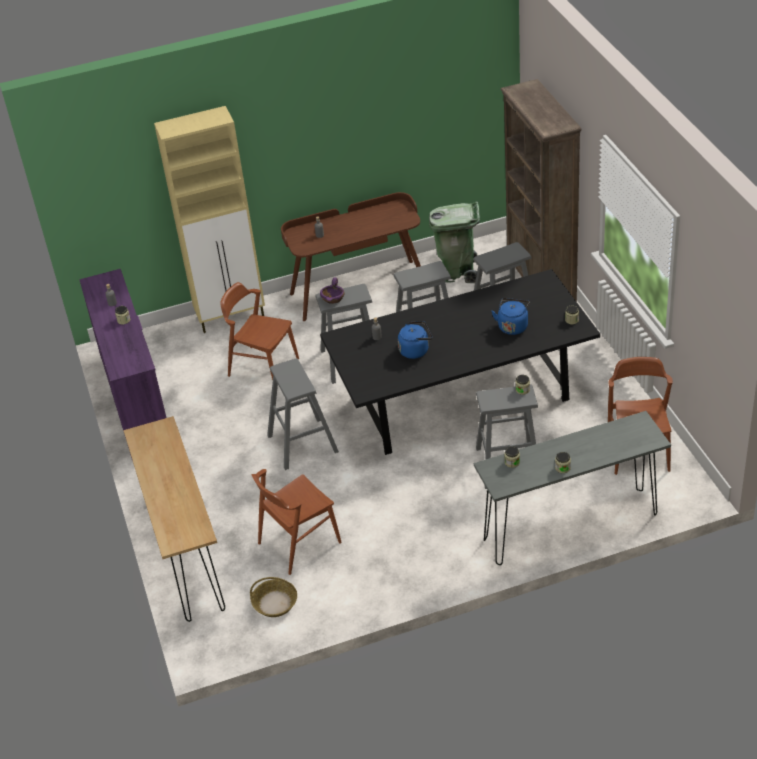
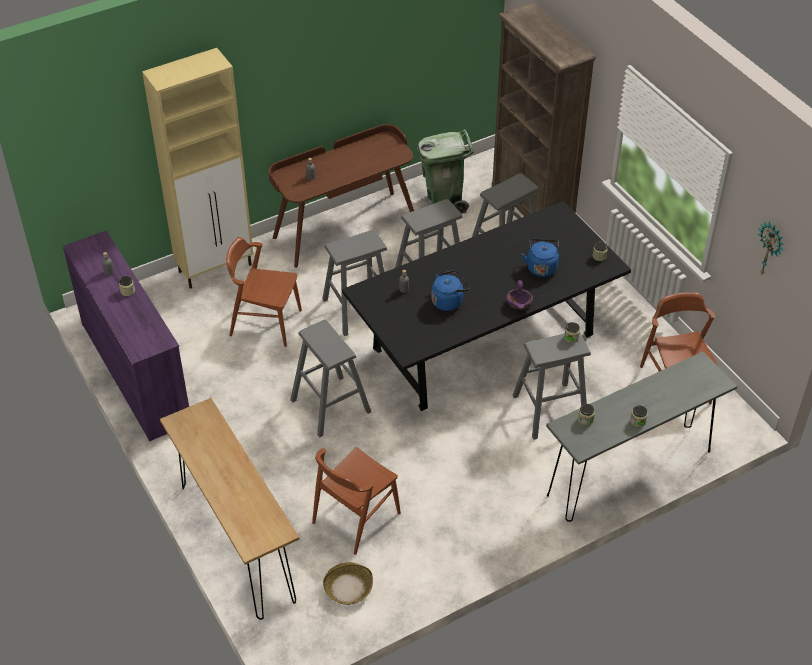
camera: 15 degrees left, 5 degrees up
(333, 299) = (345, 249): purple bowl -> purple bowl (519, 304)
(711, 311) = (770, 249): none -> wall clock

